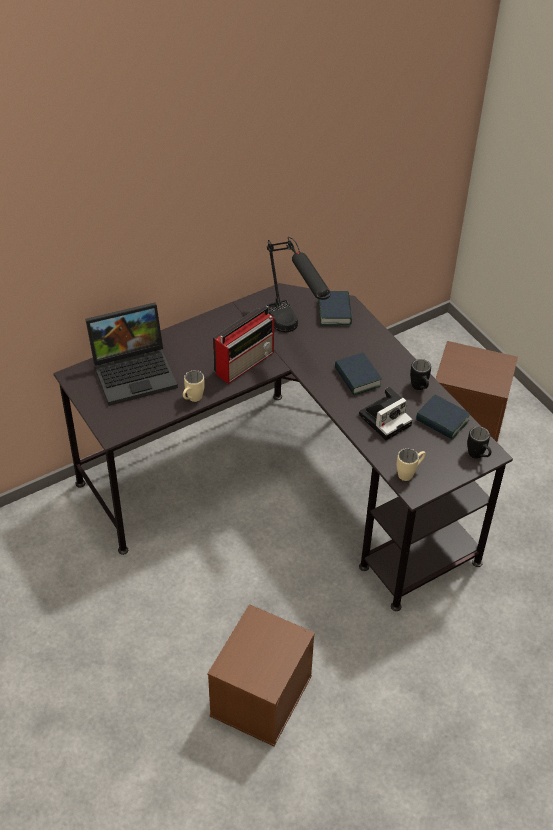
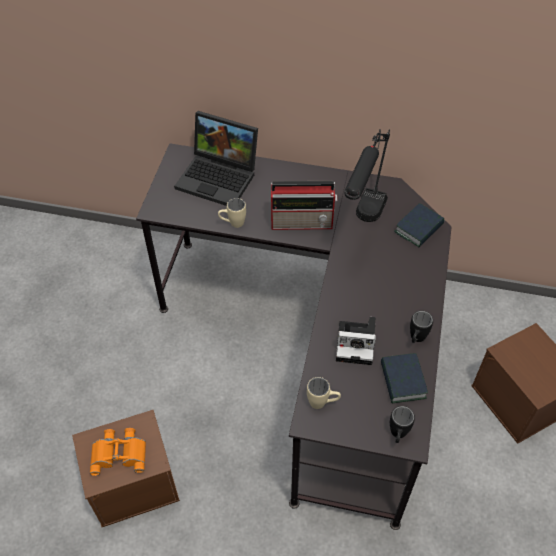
camera: 45 degrees right, 5 degrees up
(262, 653) = (119, 453): none -> orange binoculars
(357, 377) = (374, 293): book -> none

